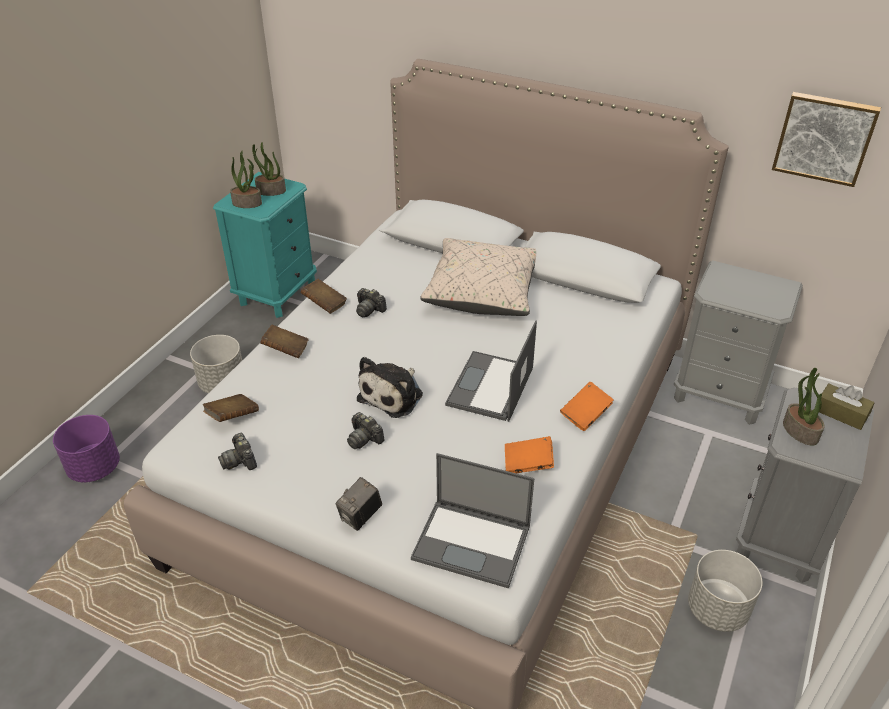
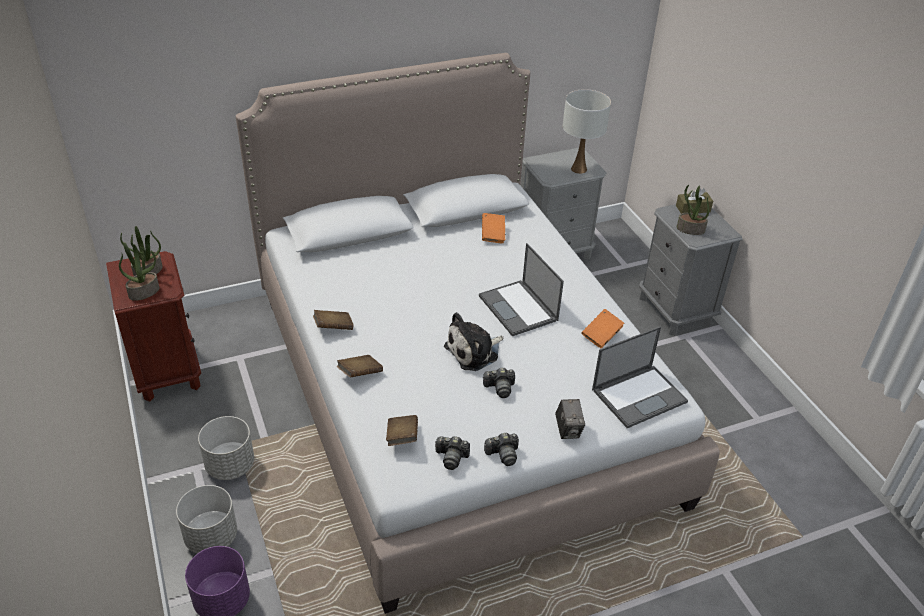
camera: 50 degrees left, 0 degrees up
(277, 293) = (167, 371): turquoise nightstand -> brown nightstand
(369, 309) = (370, 311): camera -> camera (503, 454)
(393, 395) = (474, 352): plush toy -> plush toy turned 75 degrees clockwise
(483, 292) = (423, 254): beige pillow -> none
(585, 415) = (587, 289): orange book -> orange book (493, 235)
(716, 609) = (695, 368): grey planter -> grey planter (211, 537)
(759, 301) = (579, 169): none -> white table lamp
(824, 137) = (580, 41): picture -> none

